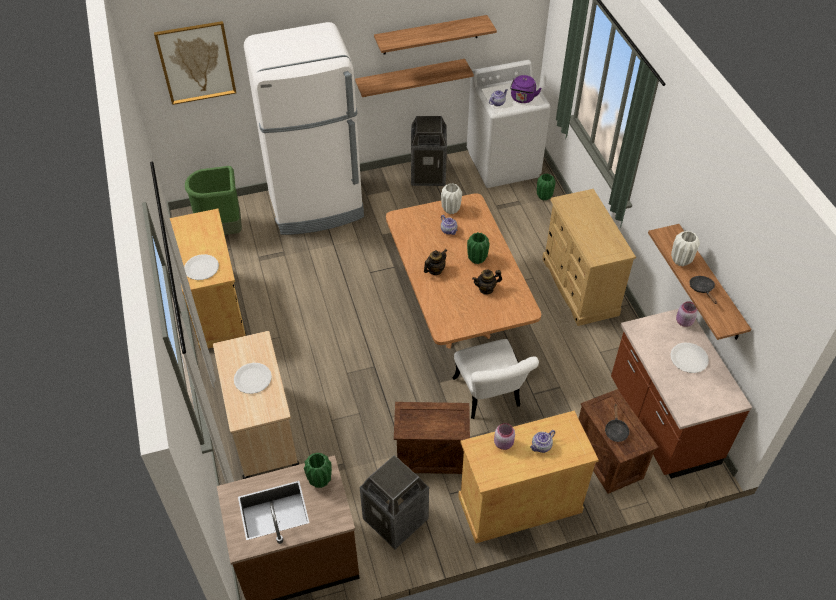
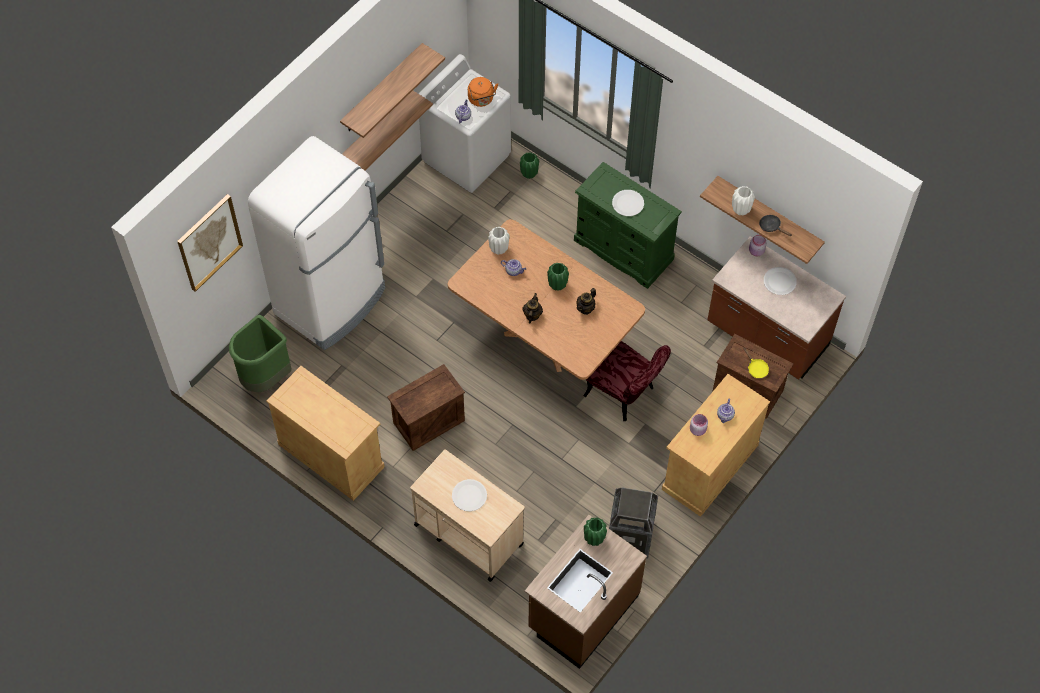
camera: 35 degrees left, 10 degrees up
(201, 268) = (342, 429): white plate -> white plate (628, 203)
(428, 174) = (406, 208): trash can -> none
(432, 454) = (617, 469): crate -> crate (429, 421)
(489, 398) = (625, 395): white chair -> red chair
(522, 99) = (481, 100): purple kettle -> orange kettle
(579, 286) = (623, 250): beige dresser -> green dresser
(616, 430) = (756, 368): black frying pan -> yellow frying pan

